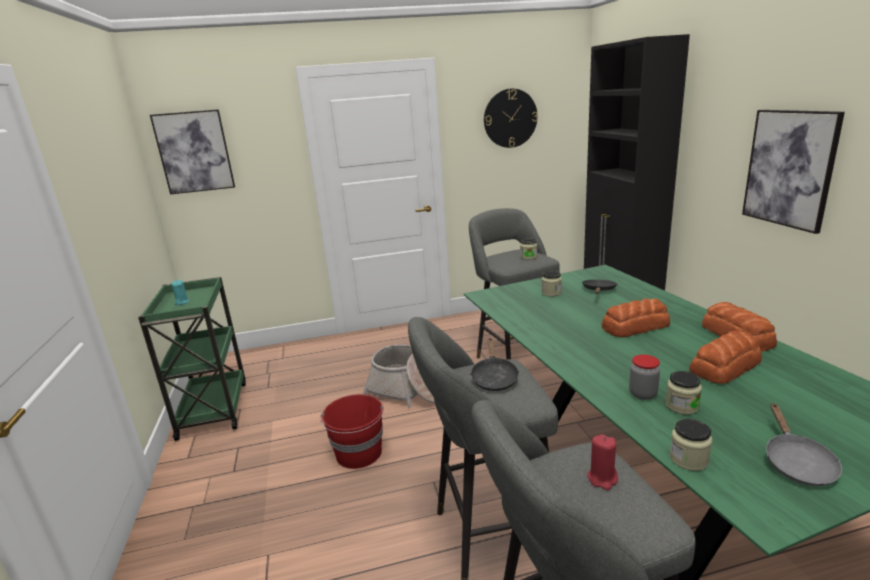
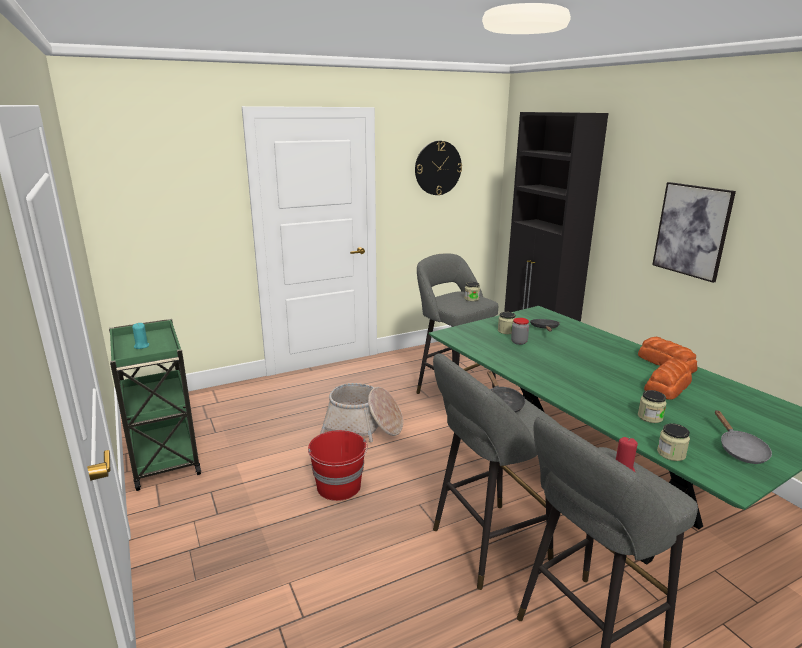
camera: 15 degrees left, 0 degrees up
(194, 152) = (130, 187): picture -> none
(634, 326) = (587, 358): bread -> none
(642, 394) = (618, 410): jar -> jar (519, 342)

